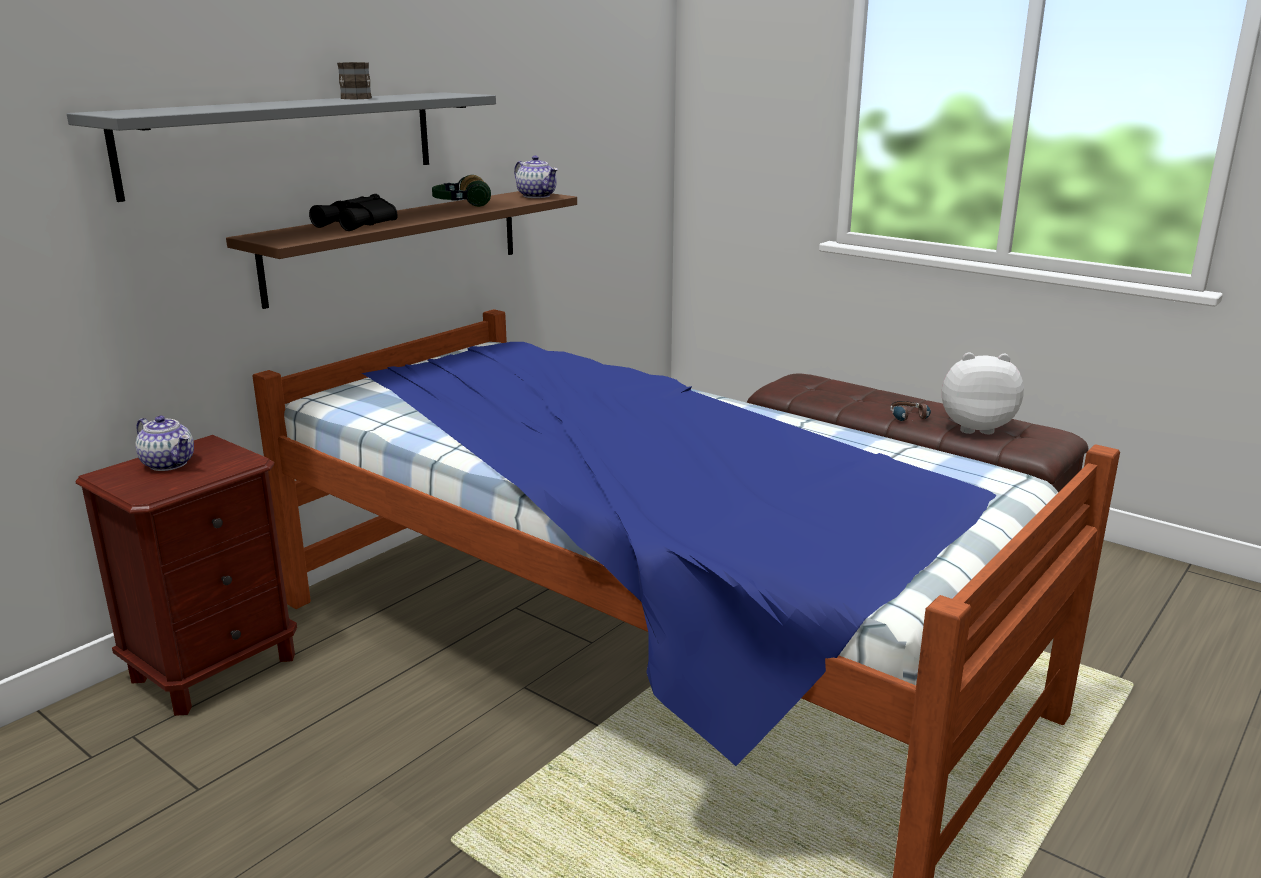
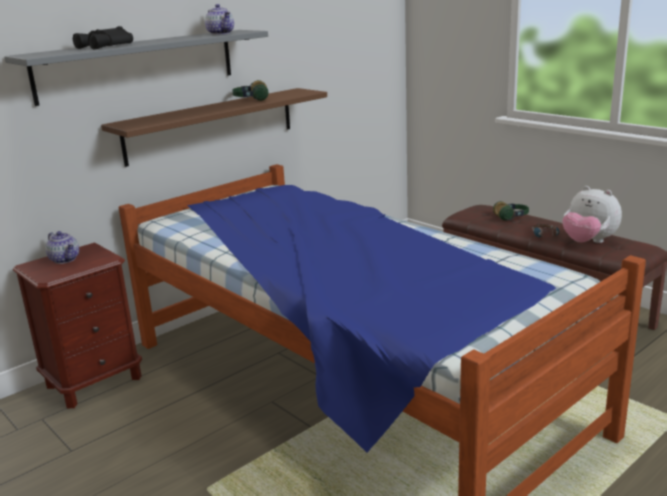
camera: 10 degrees right, 0 degrees up
(356, 98) = (179, 37): brown mug -> none
(359, 224) = (182, 114): black binoculars -> black binoculars (107, 46)
(537, 196) = (302, 92): teapot -> teapot (221, 33)
(851, 392) = (511, 217): none -> headphones
(974, 427) = (588, 242): plush toy -> plush toy turned 150 degrees counterclockwise

